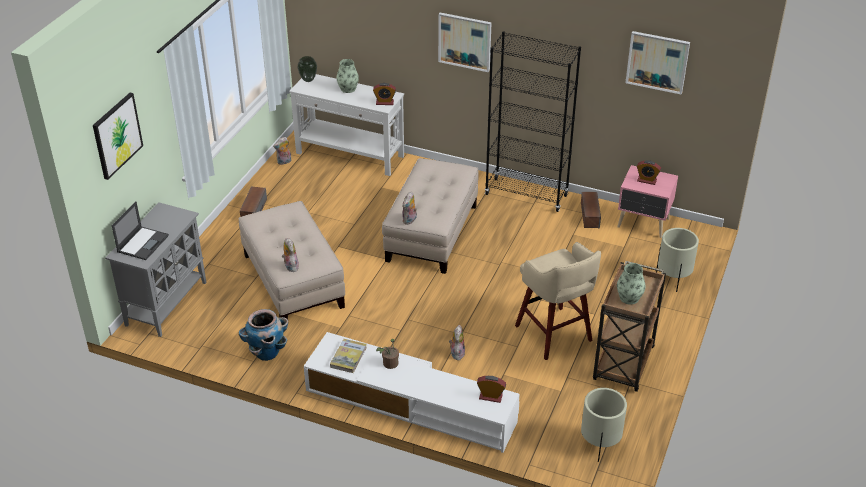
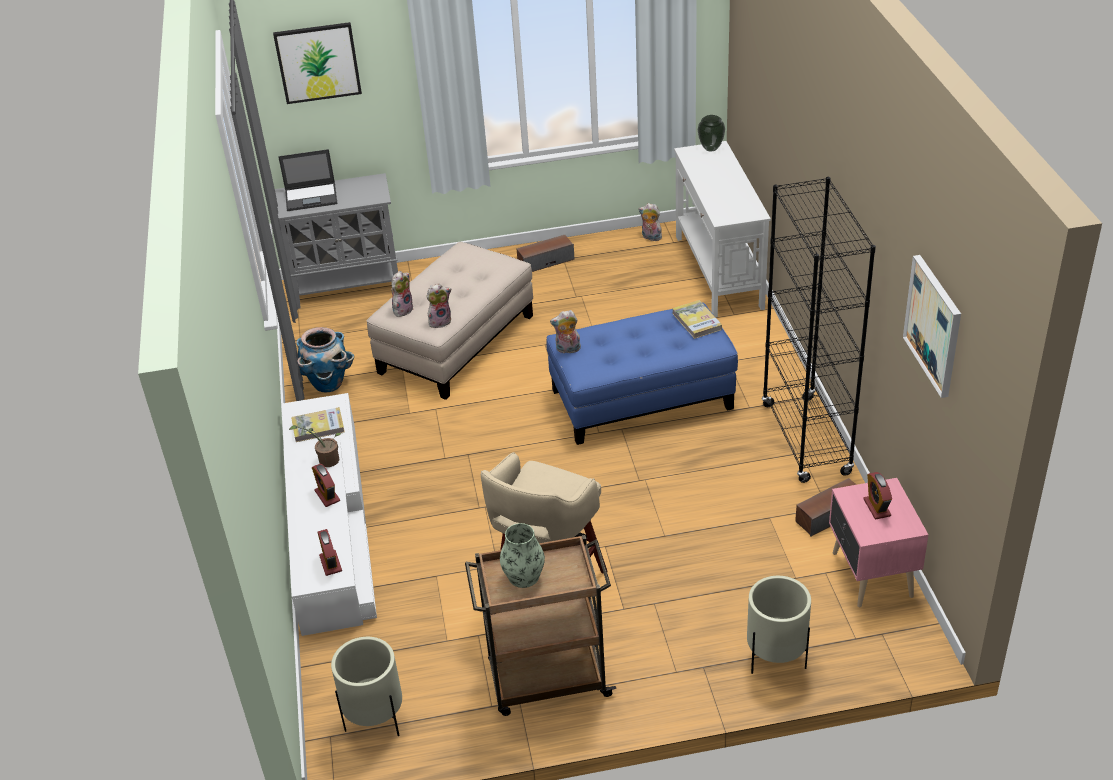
camera: 60 degrees right, 0 degrees up
(348, 89) = (728, 179): vase -> none
(384, 102) = (732, 214): alarm clock -> alarm clock (327, 496)
(431, 232) = (641, 398): beige ottoman -> blue ottoman
(438, 166) = (696, 321): none -> book
(456, 353) = (442, 519): plush toy -> plush toy (440, 321)
(465, 41) = (813, 174): picture -> none

